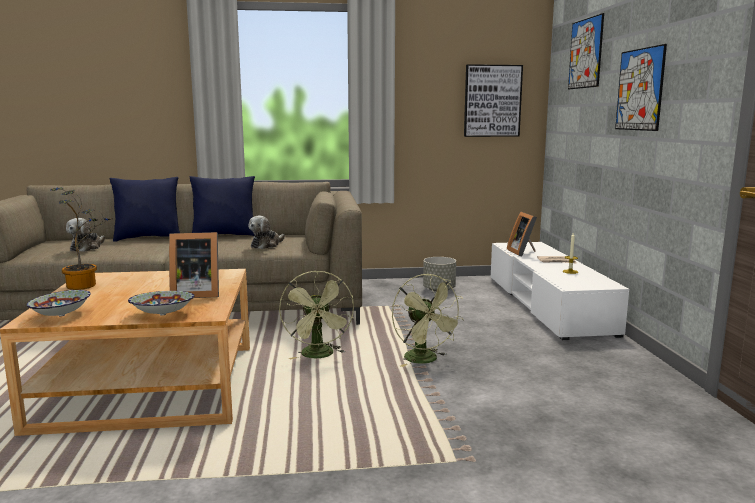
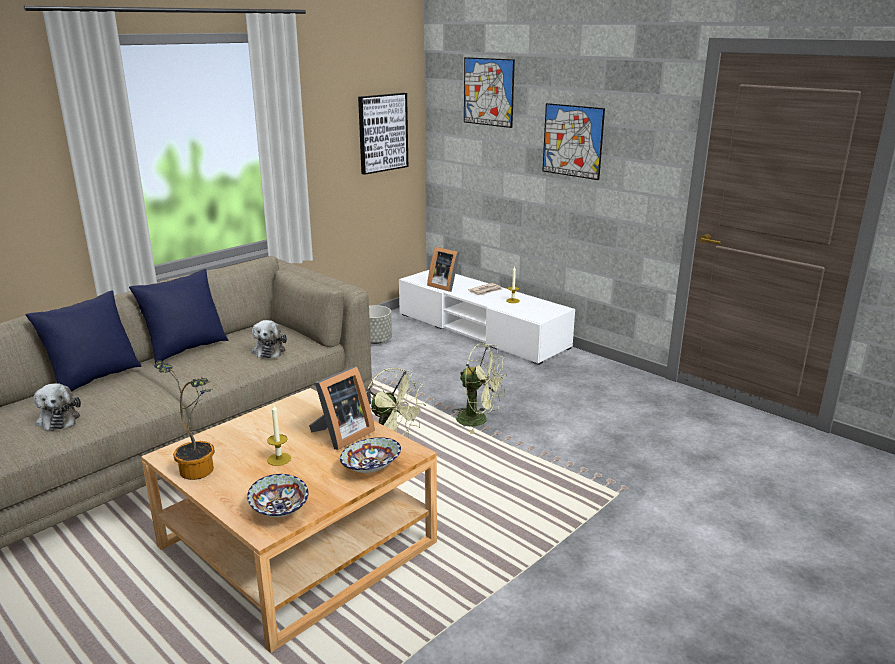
camera: 40 degrees left, 10 degrees up
(130, 294) = (279, 459): none -> candle

